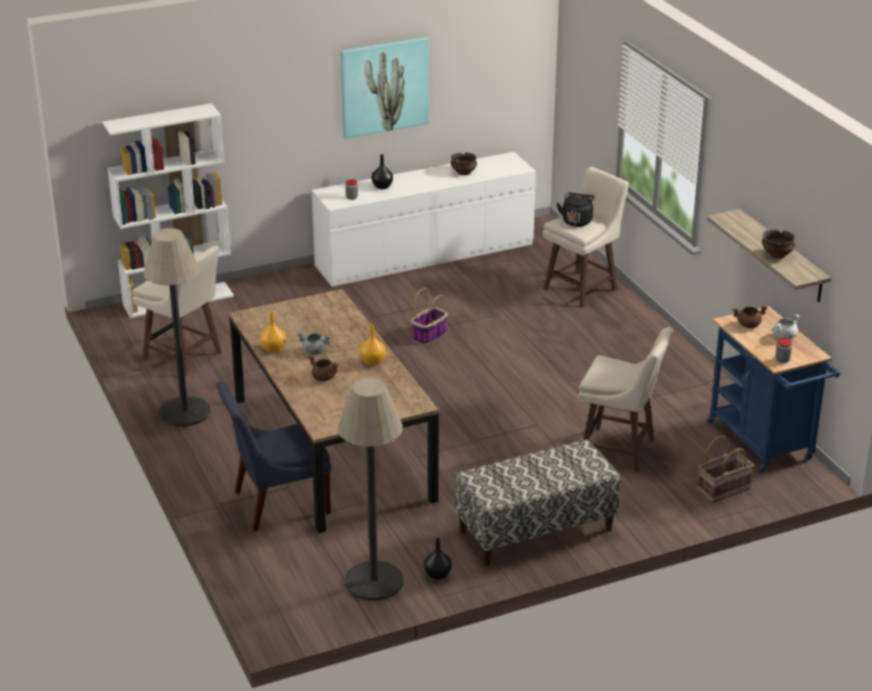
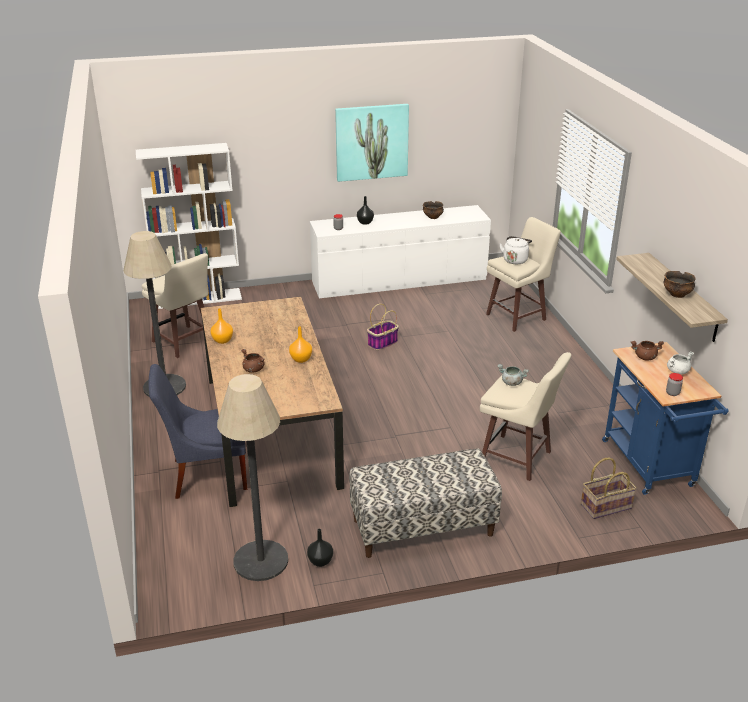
camera: 10 degrees right, 0 degrees up
(314, 351) = (255, 346): grey cooking pot -> grey cooking pot (511, 382)
(577, 221) = (515, 260): black kettle -> white kettle

